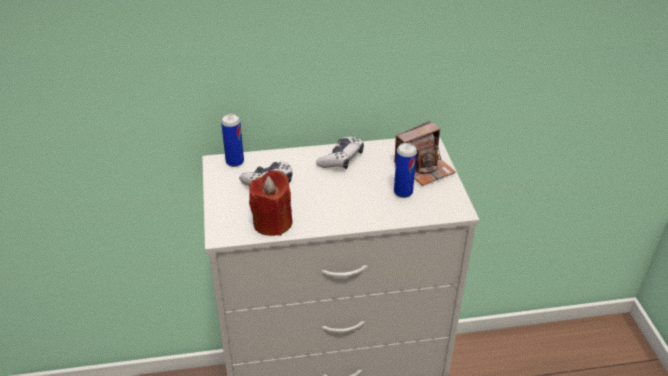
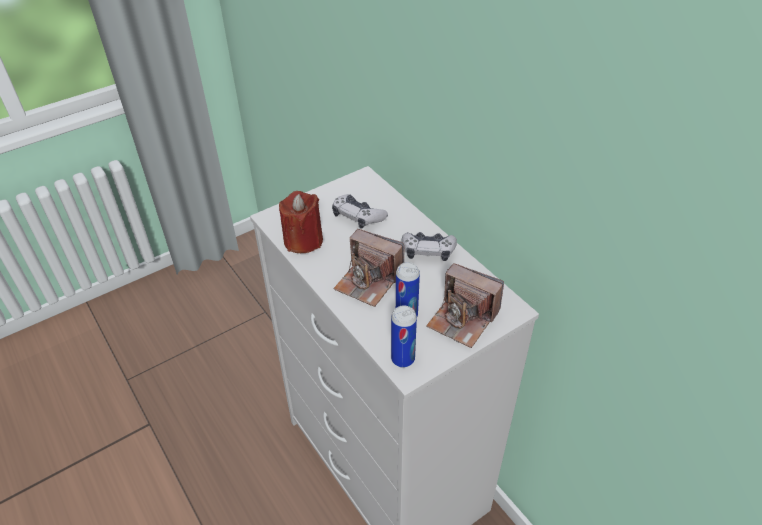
camera: 65 degrees right, 5 degrees up
(235, 162) = (371, 186): can -> can (403, 359)
(352, 200) = (369, 281): none -> camera

